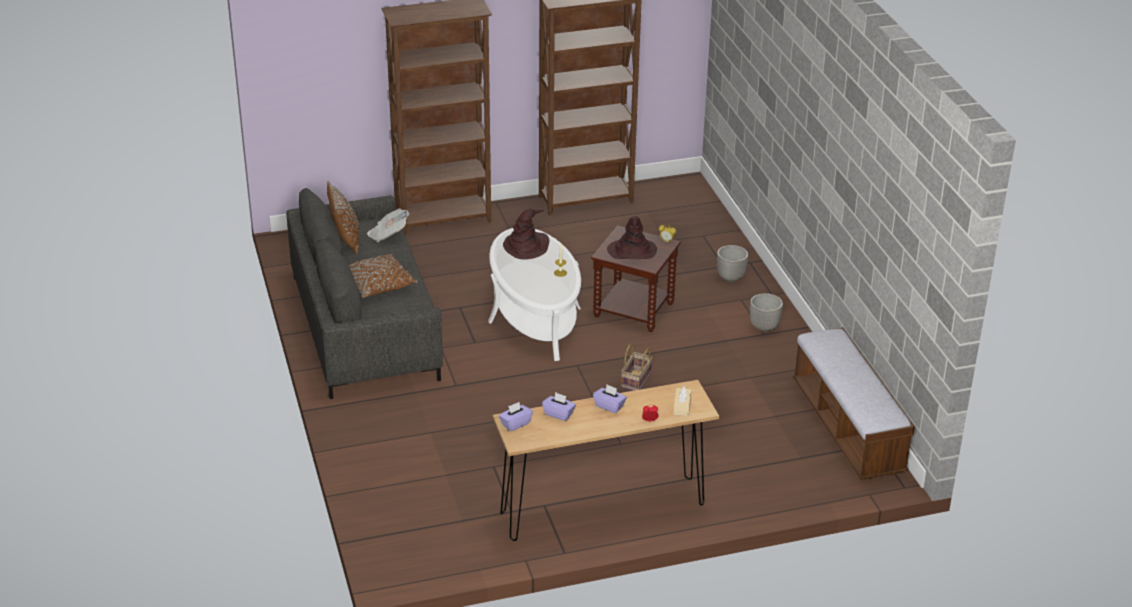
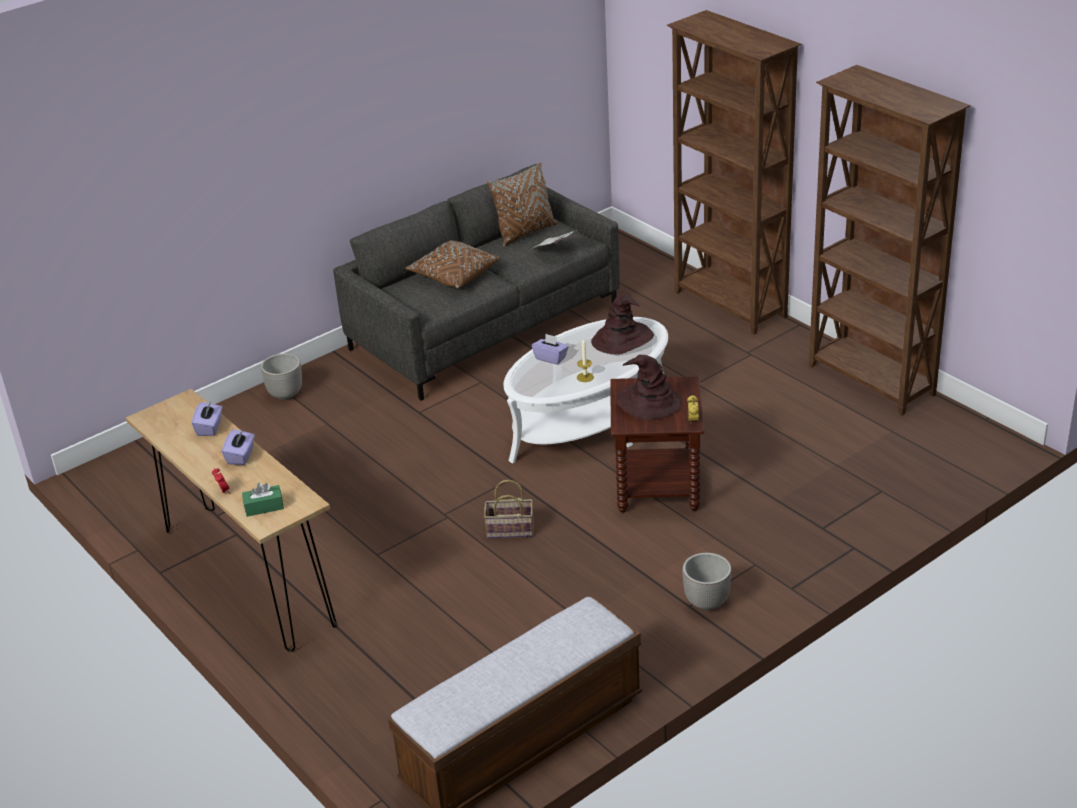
camera: 70 degrees right, 0 degrees up
(515, 423) = (179, 406): purple tissue box -> purple tissue box (551, 358)
(682, 406) = (264, 507): beige tissue box -> green tissue box
(731, 277) = (801, 542): planter -> planter (286, 394)

